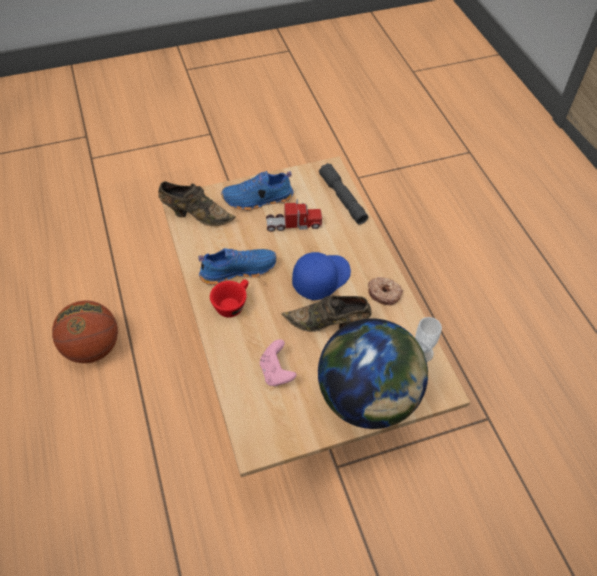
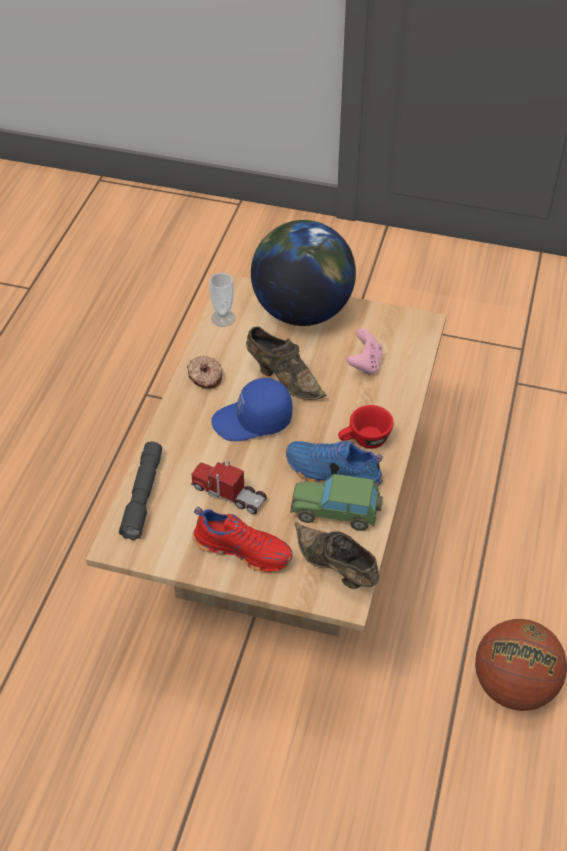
camera: 145 degrees left, 5 degrees down
(218, 246) = (336, 512): none -> toy car
(258, 200) = (243, 549): blue shoe -> red shoe

